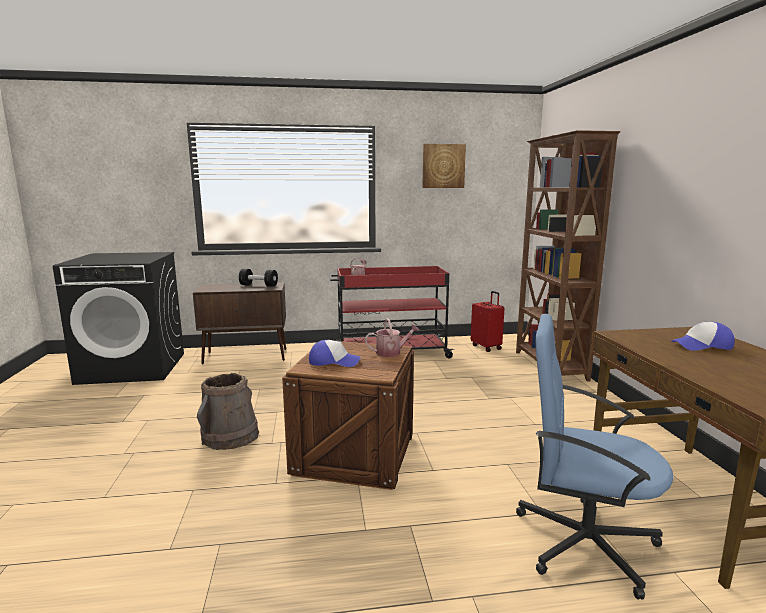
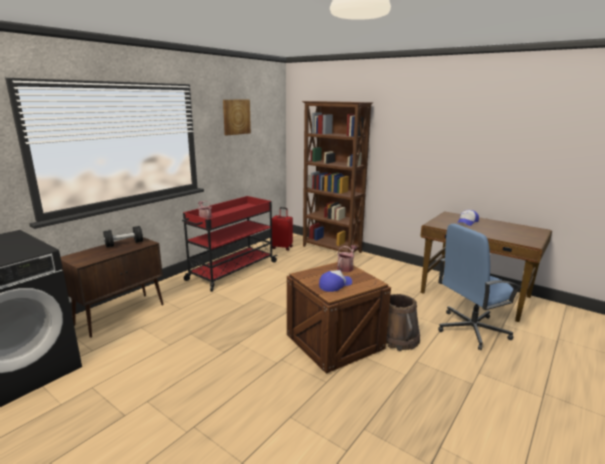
camera: 45 degrees left, 5 degrees up
(230, 436) = (242, 374): brown bucket -> brown bucket (398, 339)

